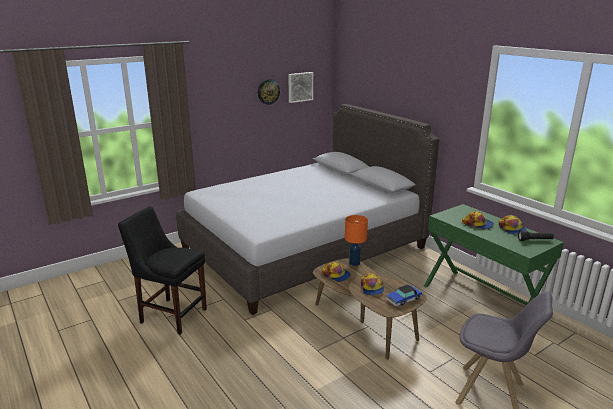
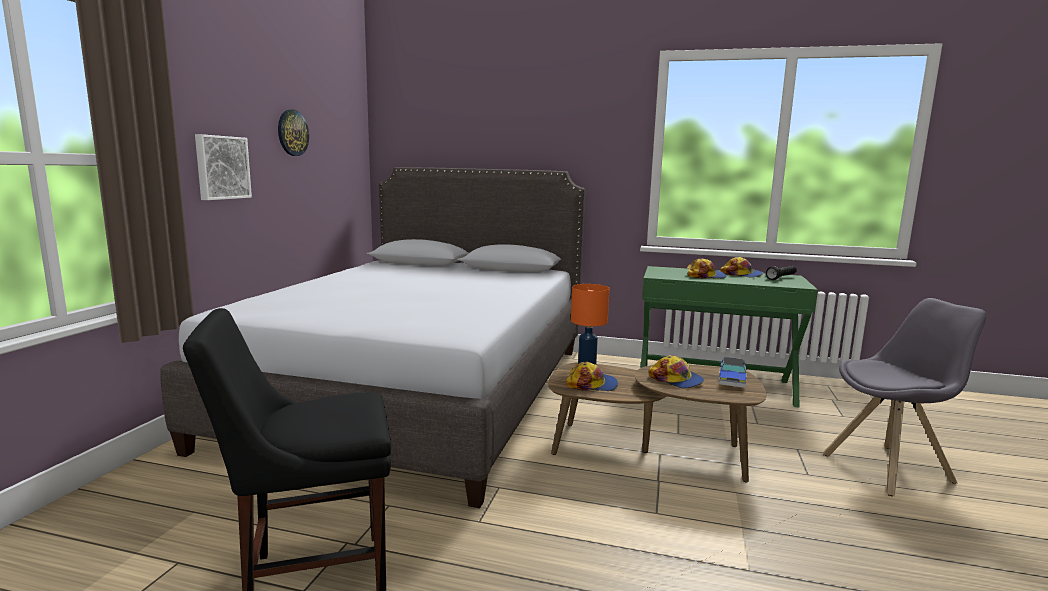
camera: 40 degrees left, 10 degrees down
(300, 87) = (332, 135): picture -> picture (221, 167)

